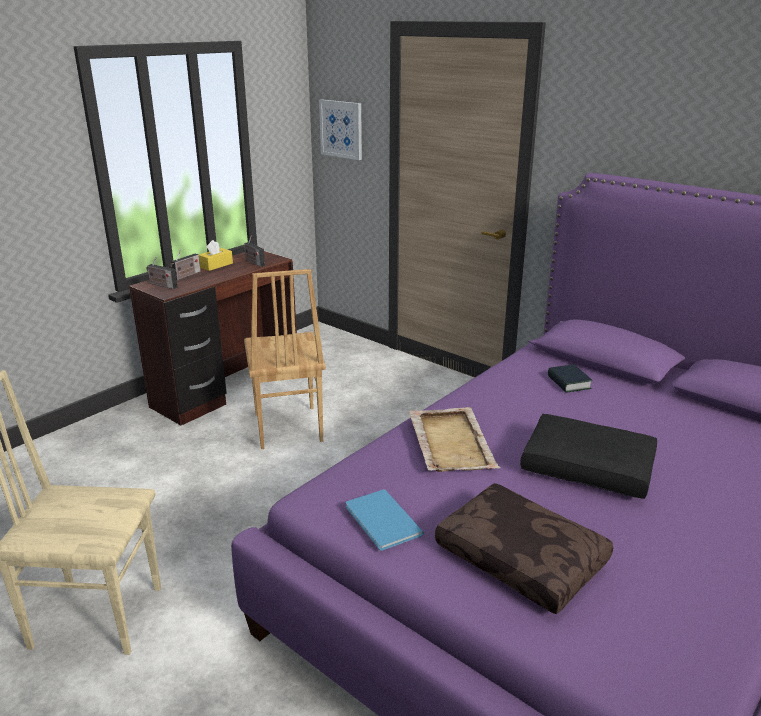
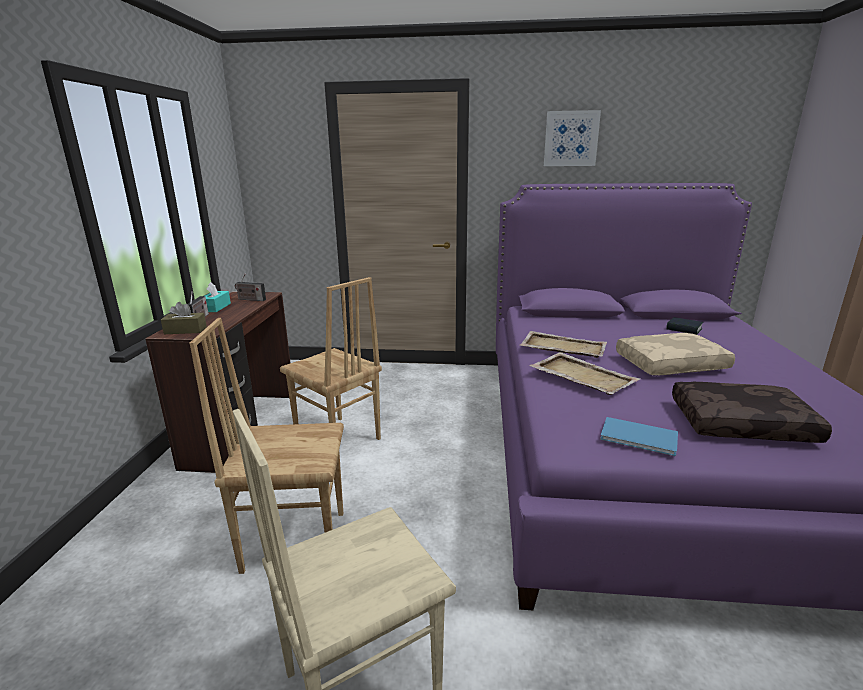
camera: 35 degrees left, 5 degrees down
(162, 285) = (185, 330): radio -> brown tissue box
(165, 498) = (294, 539): none -> brown chair
(216, 265) = (216, 307): yellow tissue box -> turquoise tissue box
(341, 129) = (277, 180): picture -> picture (571, 139)
(501, 403) = (562, 347): none -> beige tray
(568, 382) = (574, 327): book -> book (684, 329)
(589, 467) = (670, 364): black pillow -> beige pillow

